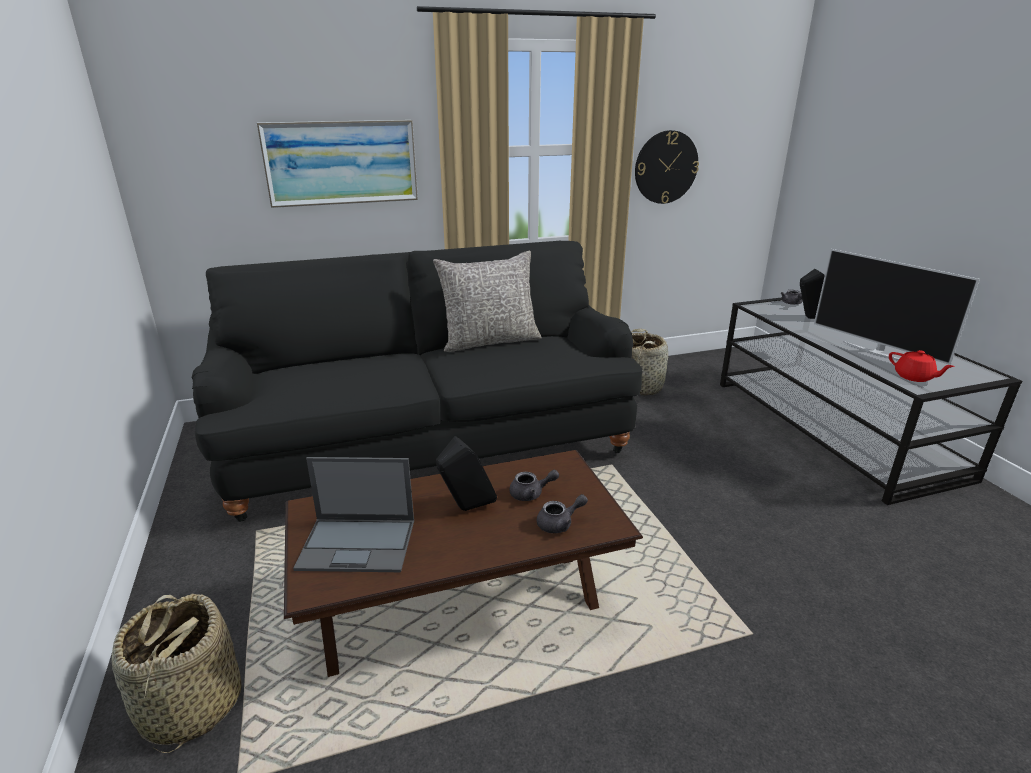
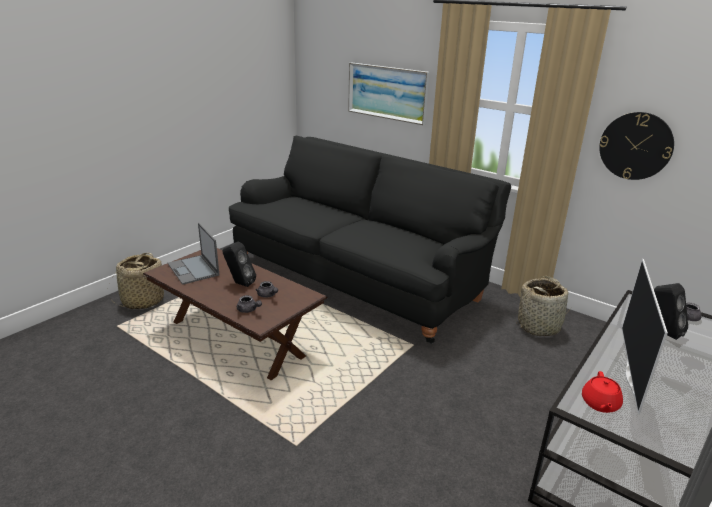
camera: 55 degrees right, 0 degrees up
(489, 341) = (394, 227): grey pillow -> none

